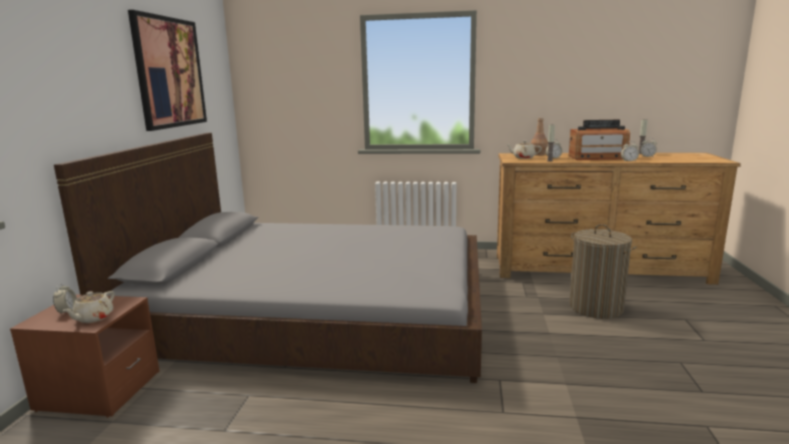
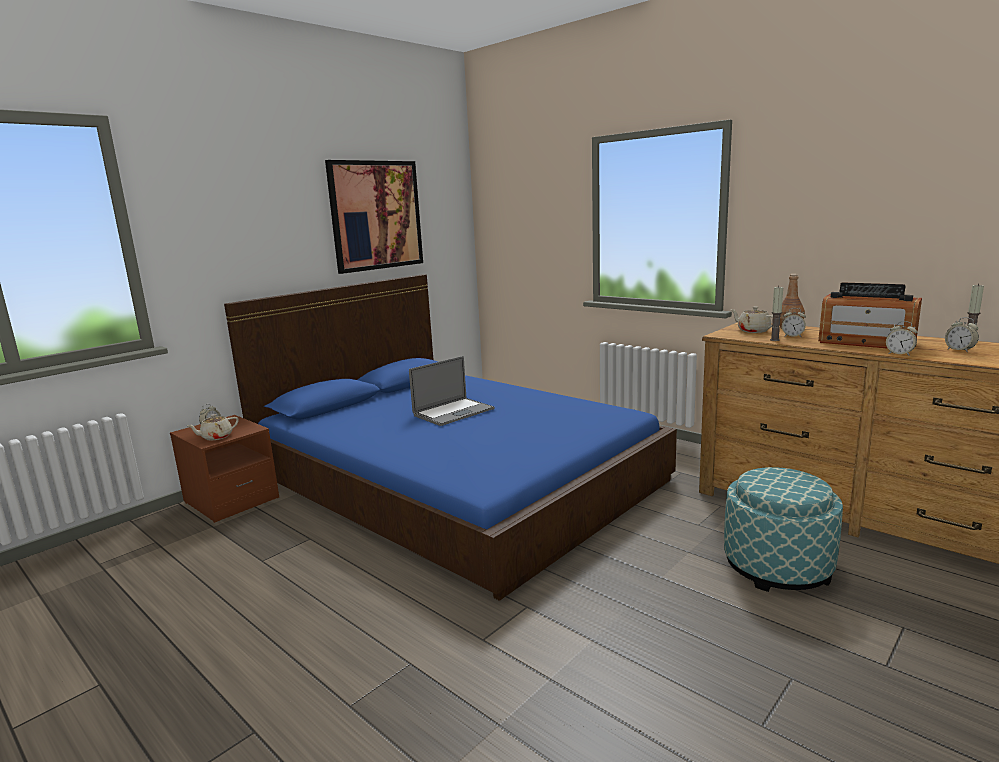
camera: 35 degrees right, 0 degrees up
(315, 250) = (453, 412): none -> laptop
(316, 310) = (454, 478): grey bed -> blue bed
(596, 307) = (777, 566): laundry basket -> ottoman

